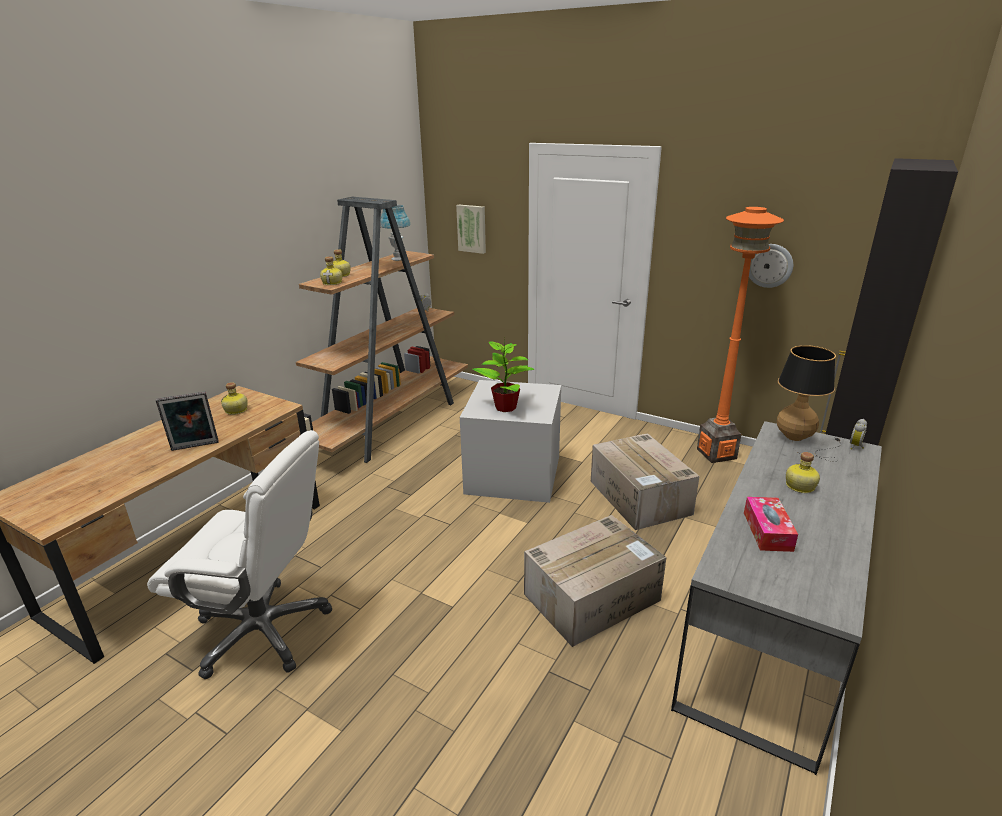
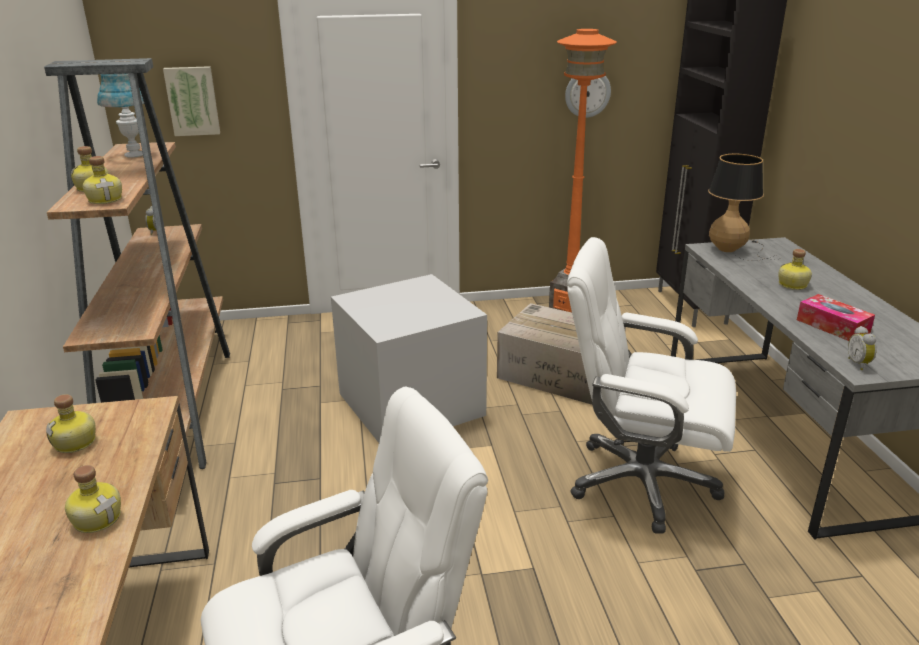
camera: 40 degrees left, 0 degrees up
(195, 447) = (98, 518): picture frame -> bottle
(506, 407) = (412, 314): potted plant -> none
(593, 596) = (640, 482): cardboard box -> white office chair
(856, 447) = (773, 243): alarm clock -> alarm clock (859, 364)

